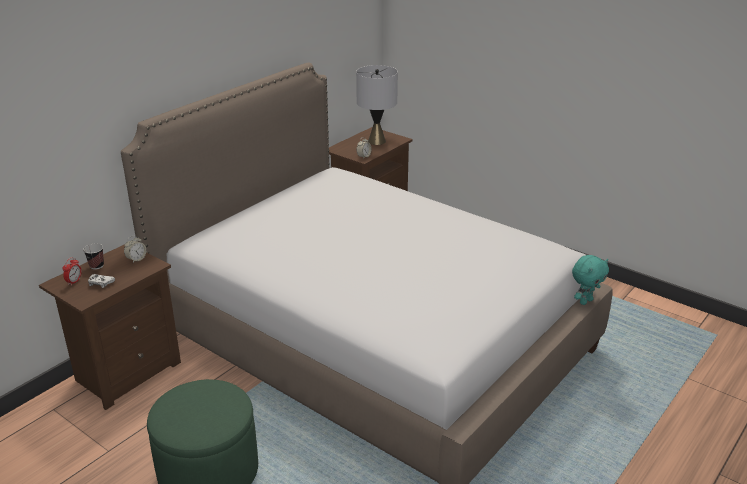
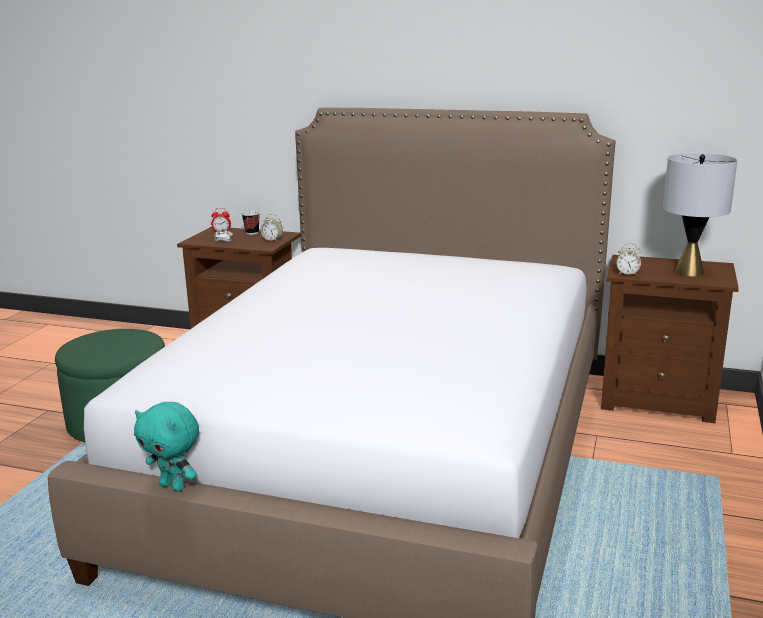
camera: 70 degrees right, 10 degrees down
(585, 301) = (453, 534): turquoise plush toy -> turquoise plush toy (174, 486)

